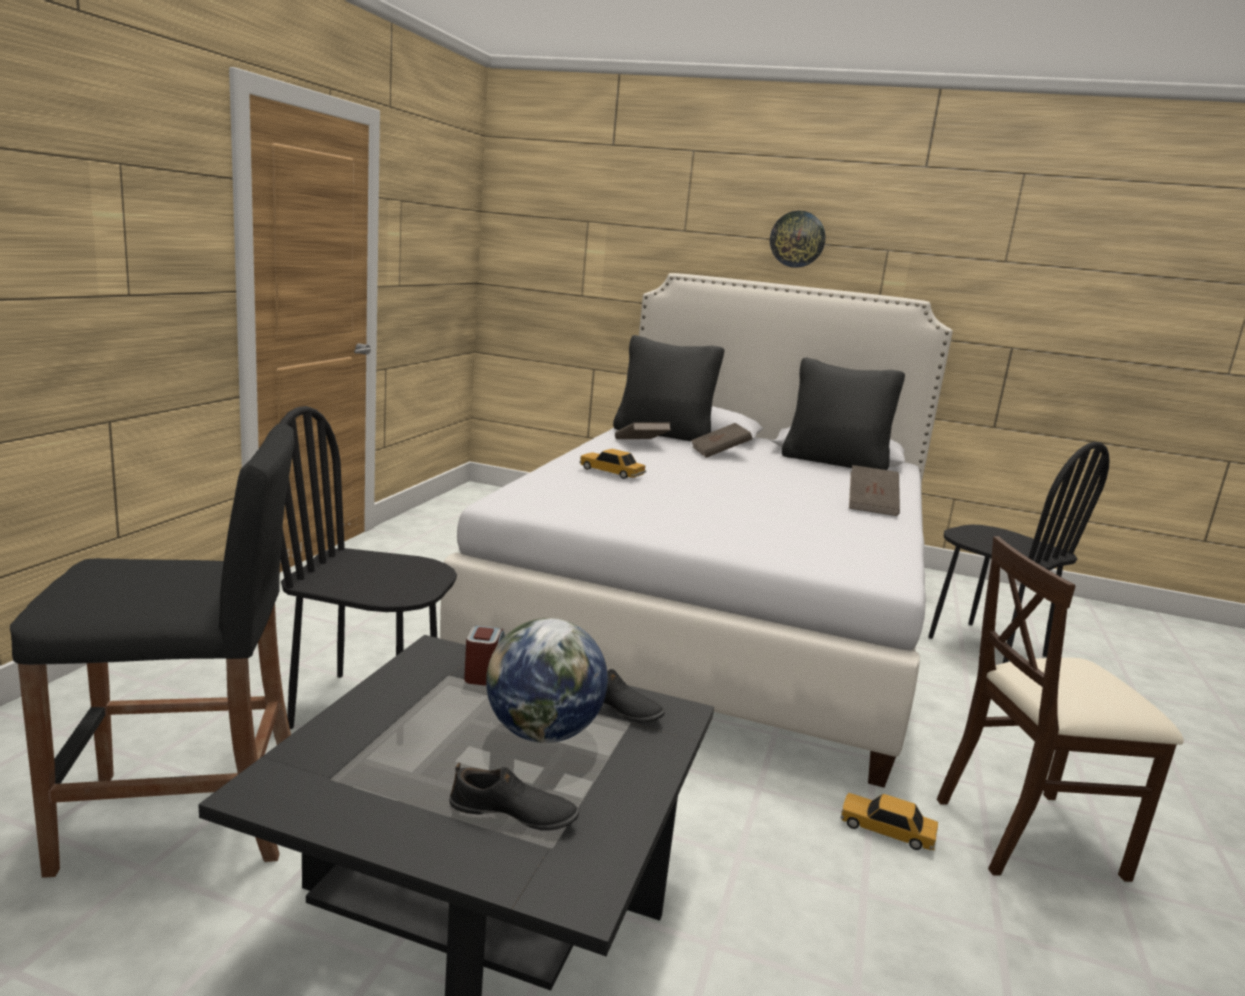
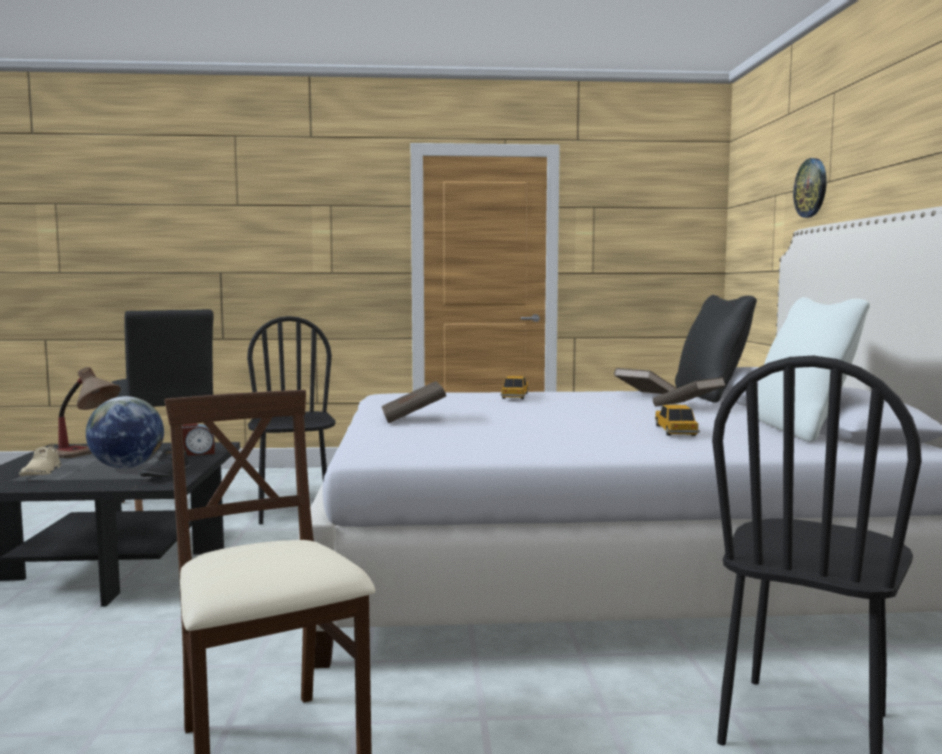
camera: 70 degrees right, 10 degrees down
(396, 763) = (87, 455): none -> table lamp
(513, 814) = (41, 472): black shoe -> beige shoe
(797, 239) = (907, 157): wall clock -> wall clock (811, 188)
(834, 462) = (801, 430): black pillow -> white pillow
(871, 505) = (624, 443): brown book -> brown book (413, 418)
(886, 830) = (239, 673): toy car -> toy car (675, 431)

